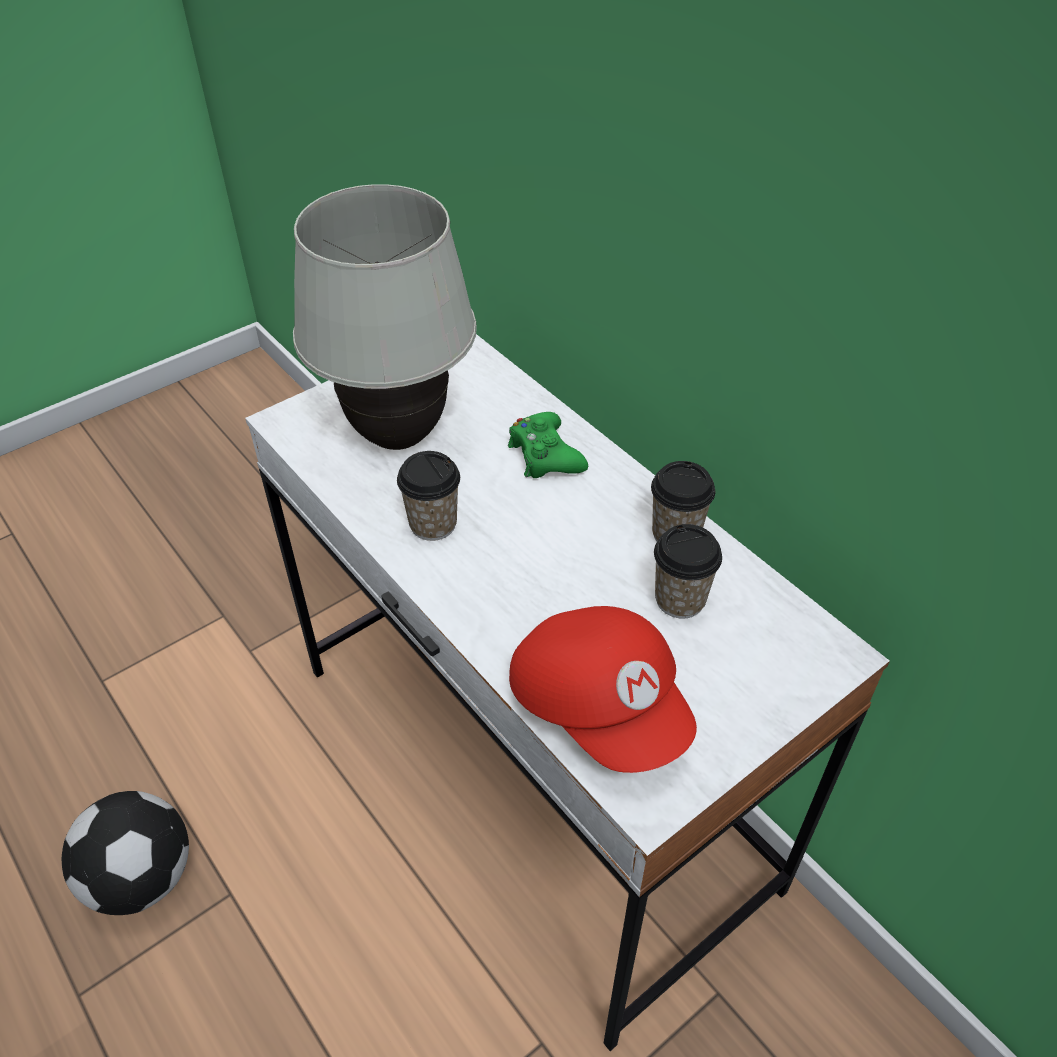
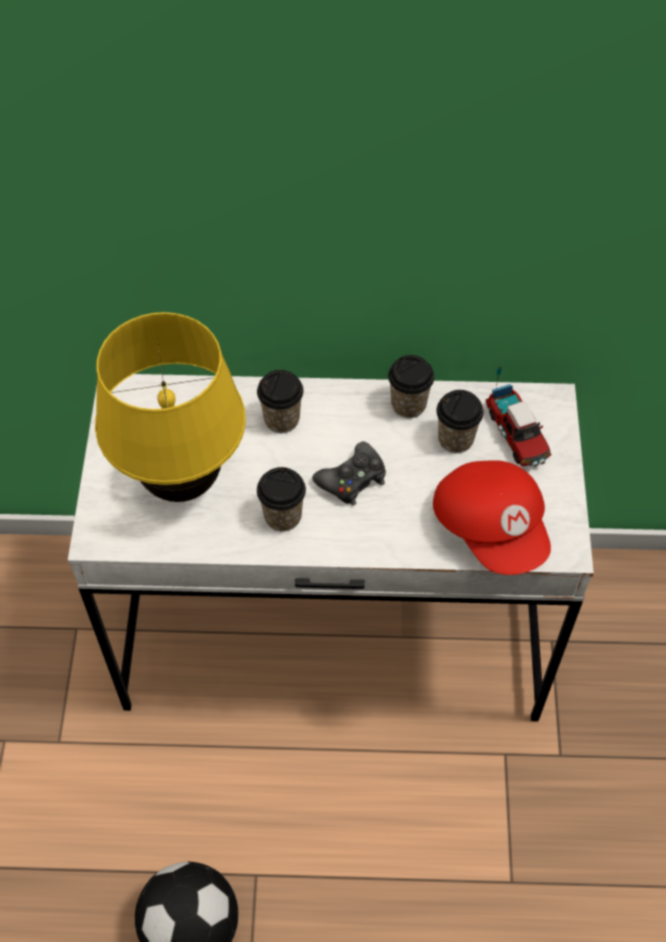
camera: 50 degrees left, 10 degrees up
(397, 435) = (181, 483): white table lamp -> yellow table lamp
(533, 548) = (352, 479): none -> black game controller
(545, 455) = (281, 419): green game controller -> cup
(601, 706) = (492, 527): red cap -> red cap turned 60 degrees clockwise
(751, 650) = (517, 435): none -> toy truck

